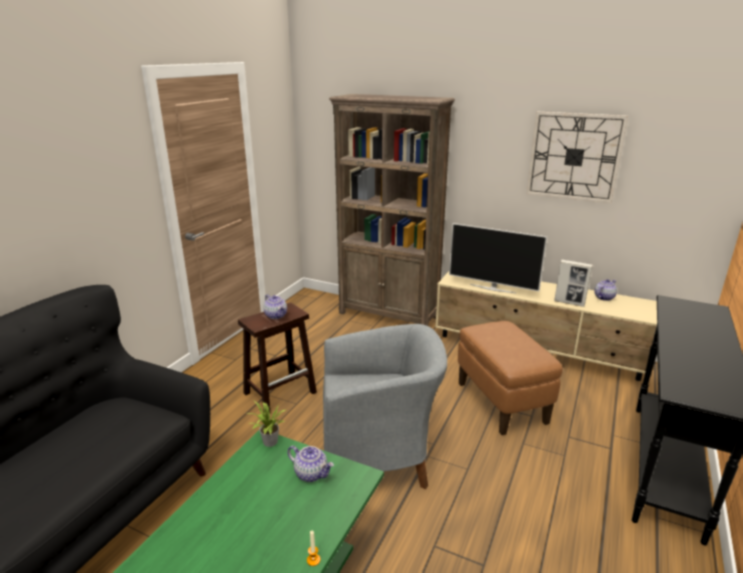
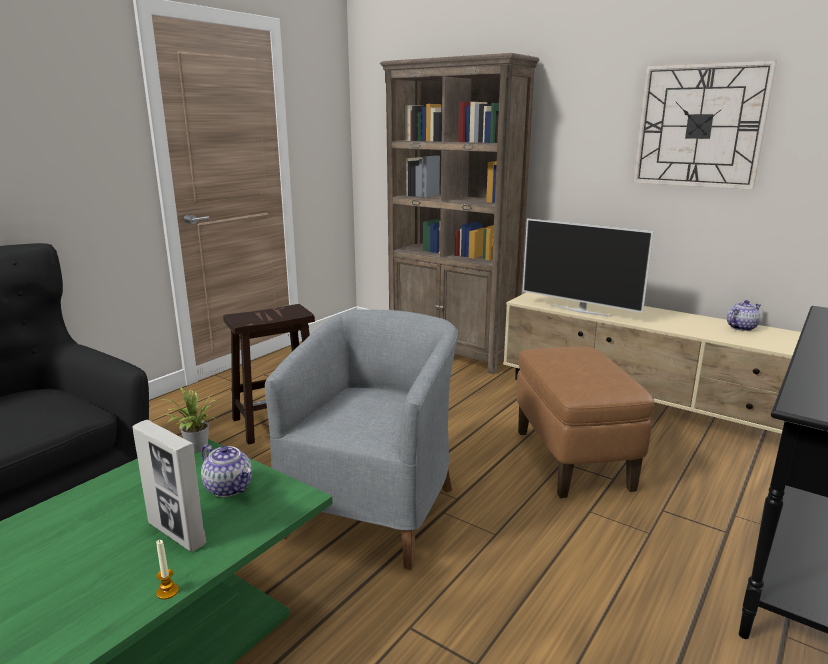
camera: 10 degrees right, 5 degrees down
(276, 315) = (272, 314): teapot -> none
(379, 457) = (375, 507): grey armchair -> grey armchair turned 75 degrees counterclockwise
(569, 303) = (686, 330): picture frame -> picture frame (177, 533)

